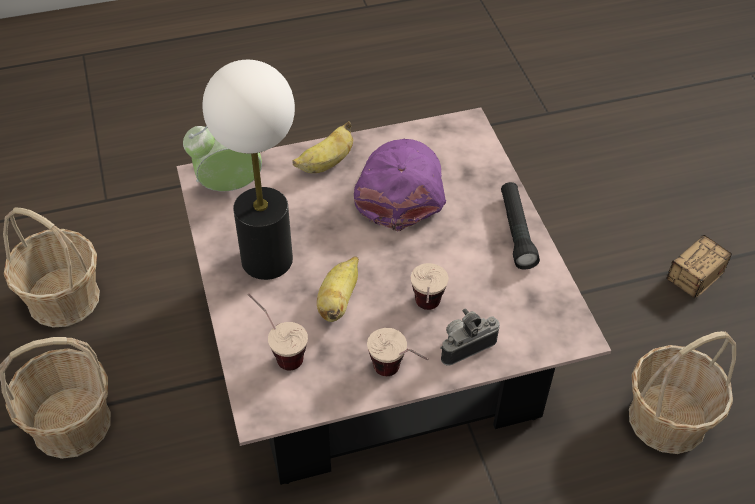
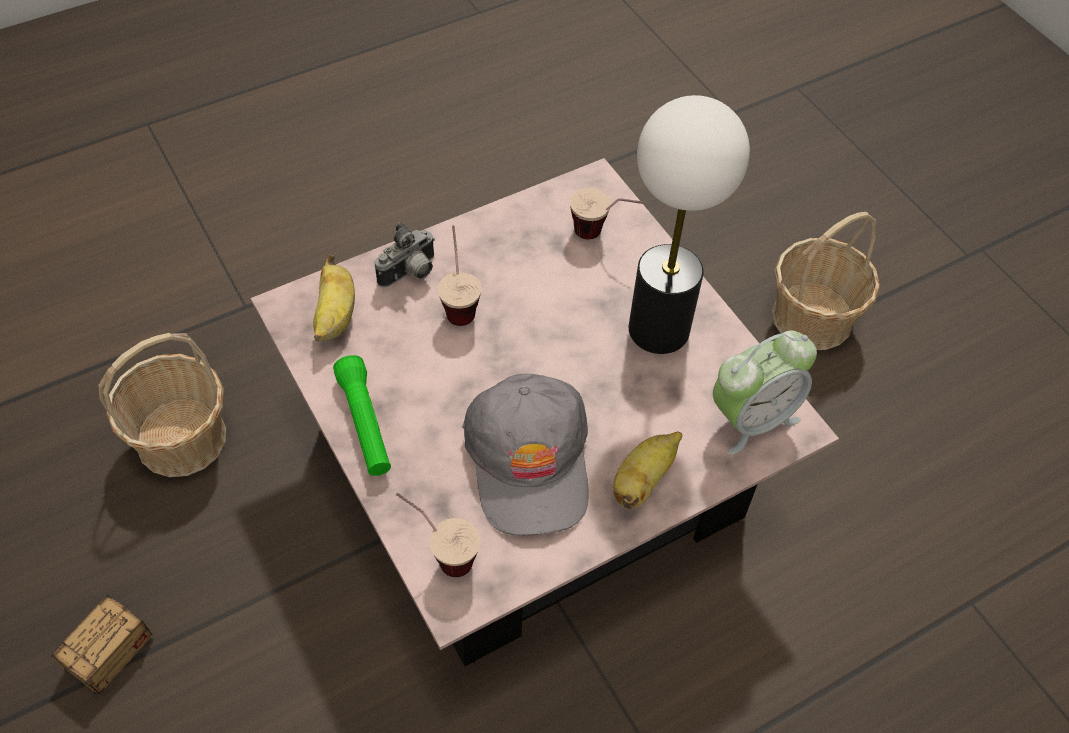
camera: 165 degrees right, 5 degrees up
(63, 298) = (918, 446): basket -> none
(338, 301) = (560, 297): banana -> banana (335, 317)
(398, 375) = (474, 234): cup -> cup (439, 553)
(400, 188) = (529, 460): purple cap -> grey cap
(516, 231) = (365, 424): black flashlight -> green flashlight

